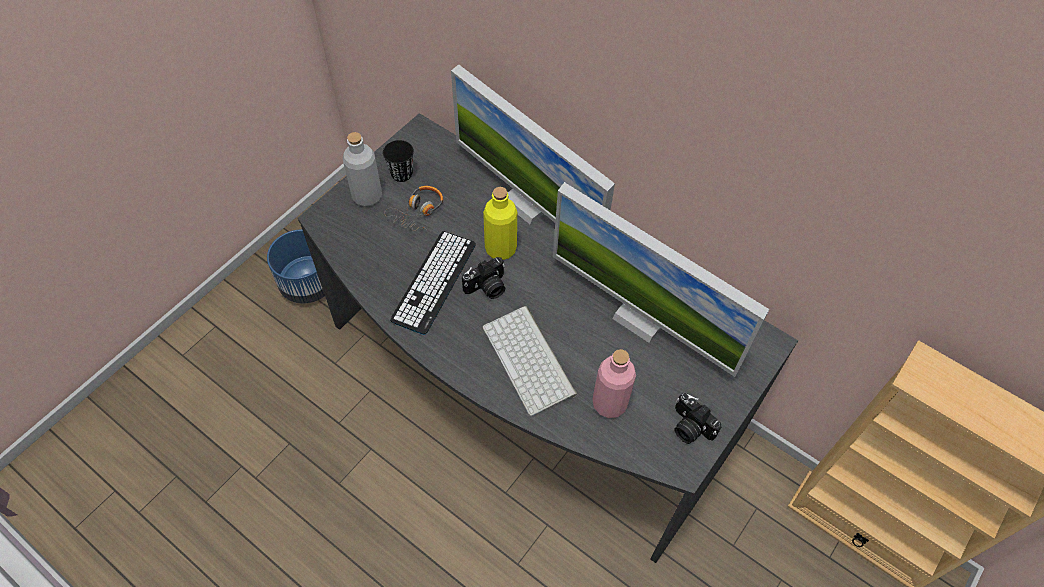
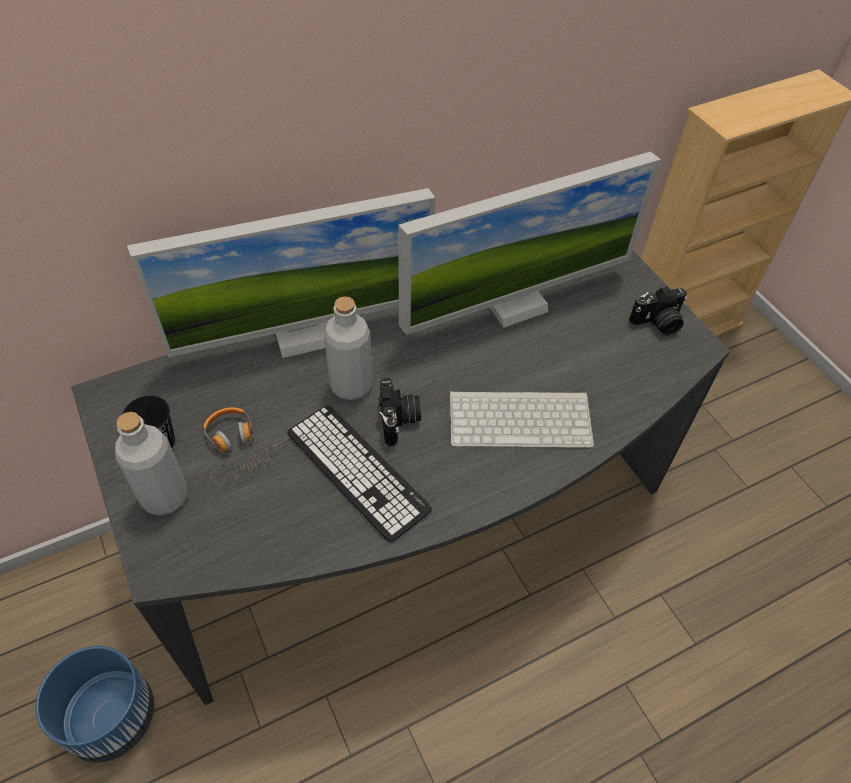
camera: 65 degrees left, 5 degrees down
(500, 249) = (351, 385): yellow bottle -> grey bottle
(609, 403) = (606, 372): pink bottle -> none

